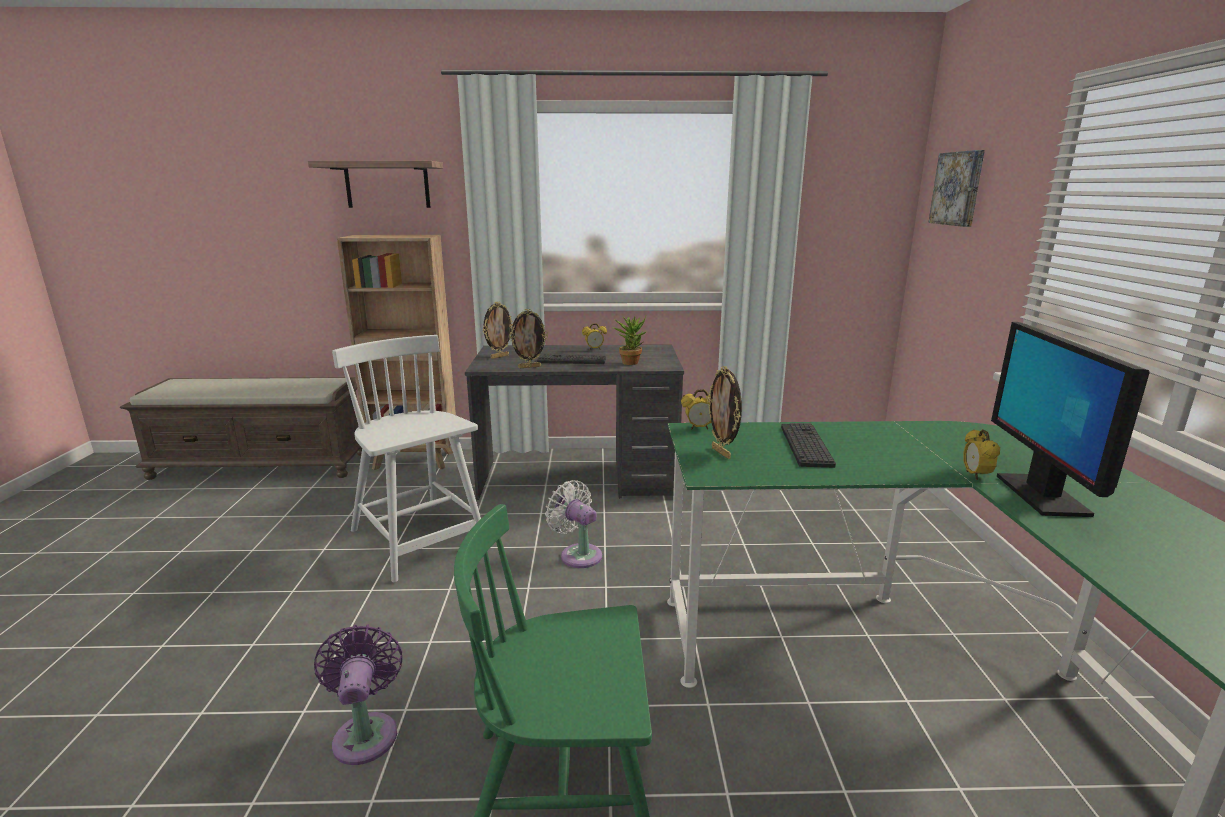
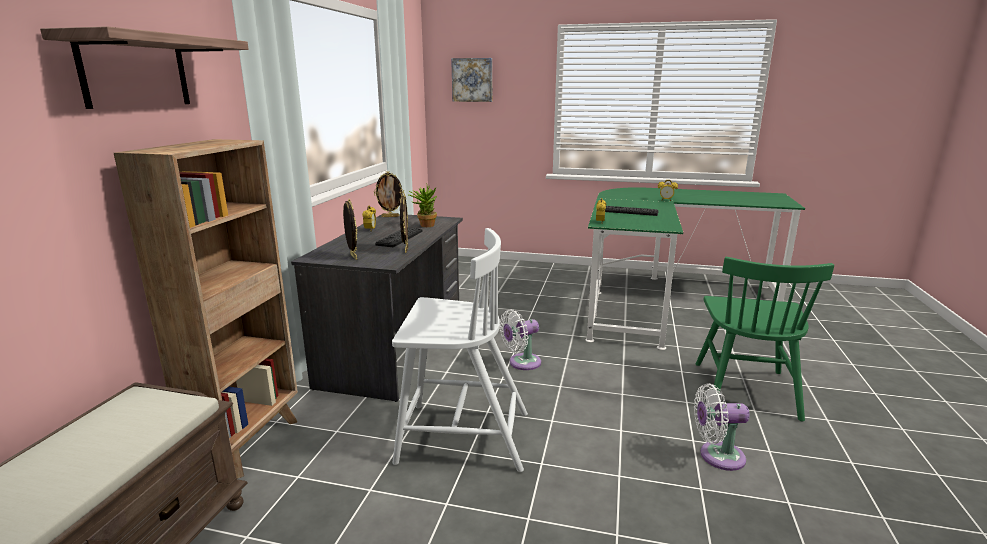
camera: 75 degrees left, 0 degrees up
(366, 732) = (717, 456): purple fan -> white fan
(419, 540) = (461, 437): white chair -> white chair turned 150 degrees counterclockwise
(722, 453) = (639, 223): picture frame -> picture frame (390, 216)
(1041, 495) = (683, 198): monitor -> none

